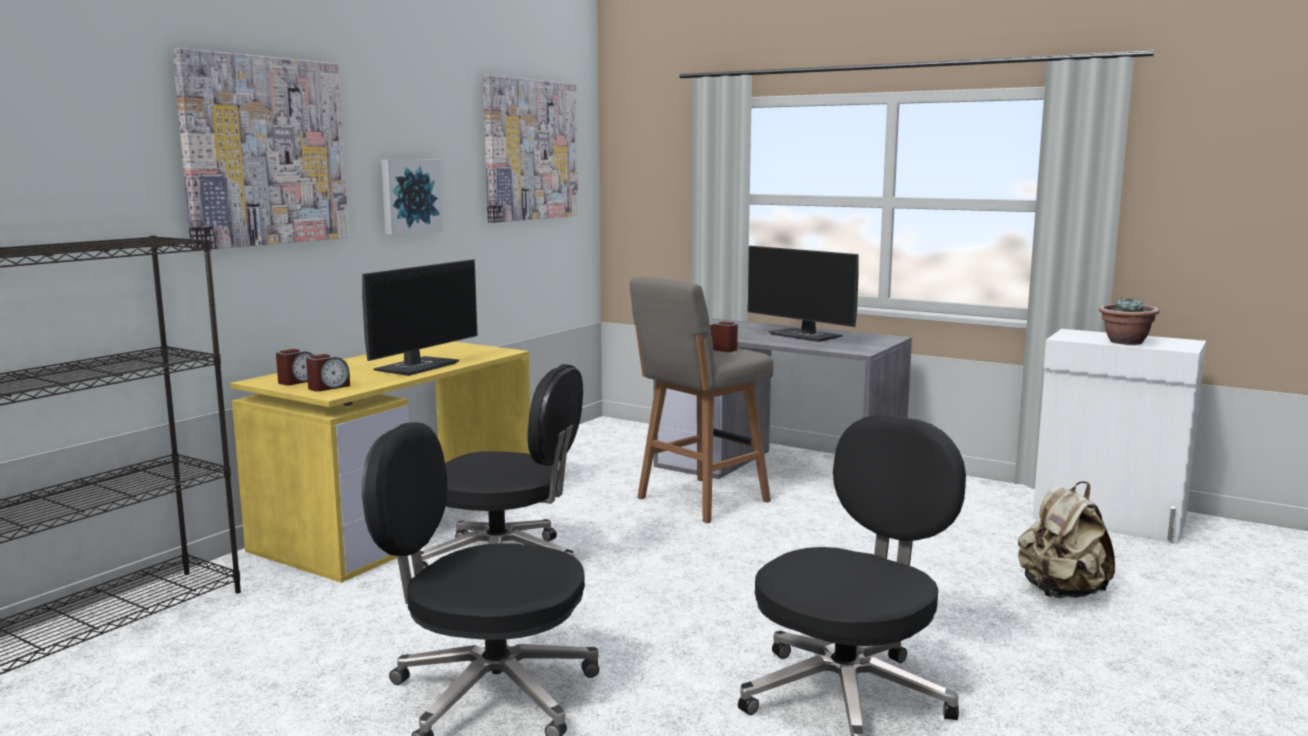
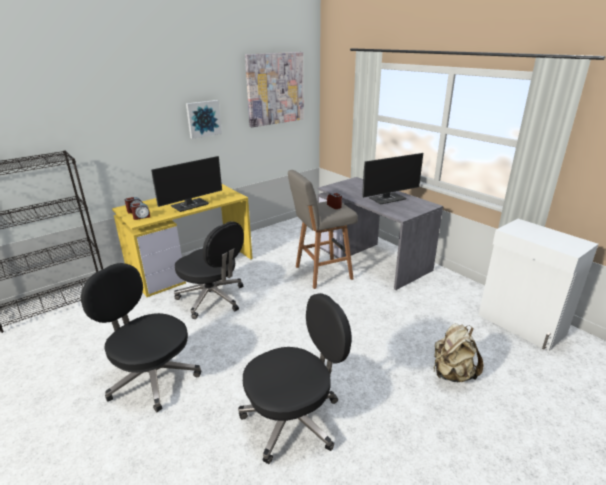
camera: 20 degrees right, 15 degrees up
(264, 151) = (120, 106): picture -> none
(806, 336) = (388, 198): monitor -> monitor turned 90 degrees counterclockwise
(1125, 342) = (542, 239): potted plant -> none

